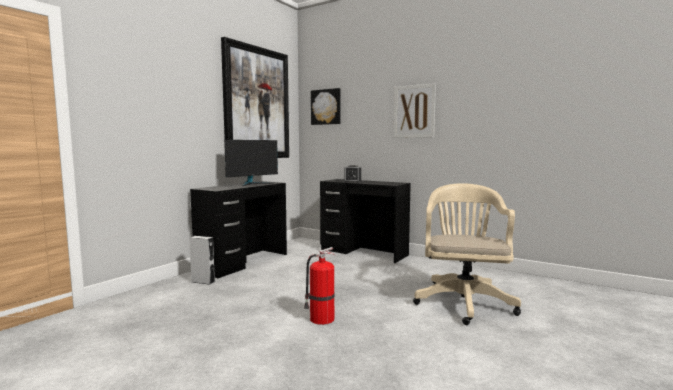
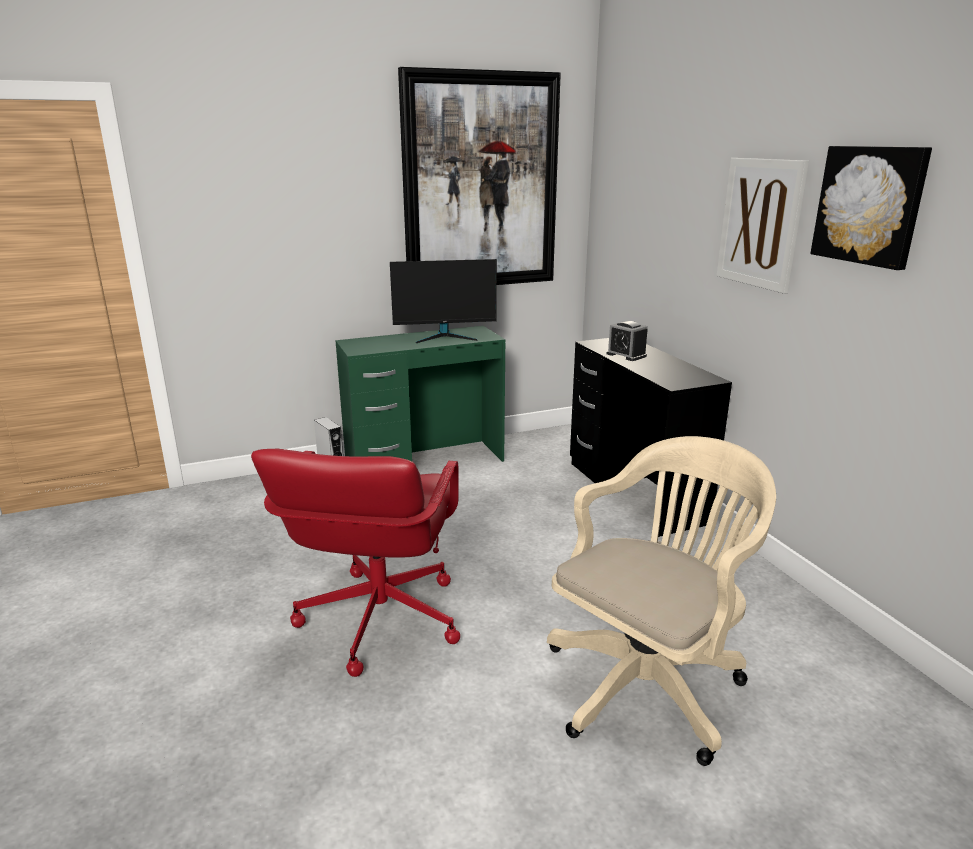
camera: 35 degrees right, 15 degrees up
(243, 262) = (425, 461): black desk -> green desk
(320, 319) = (378, 619): fire extinguisher -> red office chair
(326, 107) = (626, 184): picture -> picture (870, 205)

